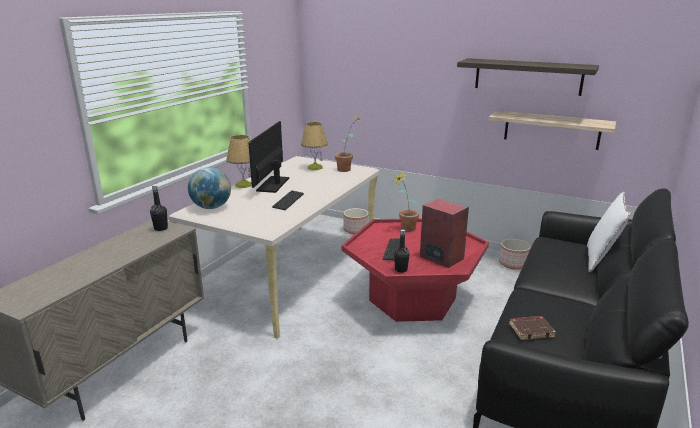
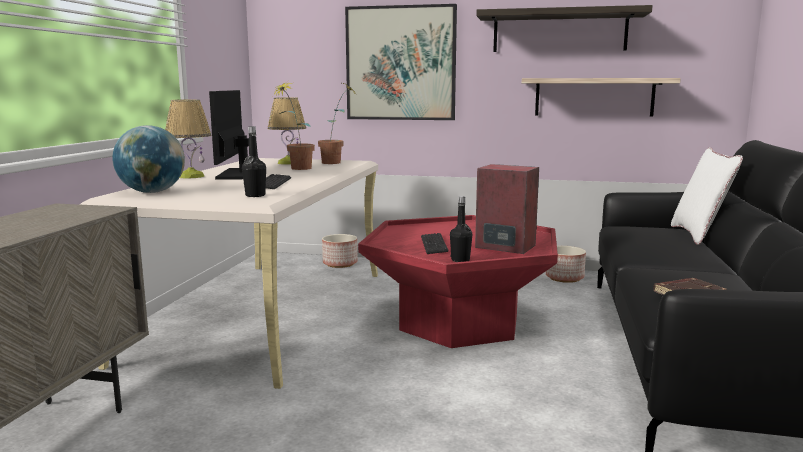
camera: 15 degrees left, 10 degrees down
(161, 228) = (74, 209): black bottle -> black bottle (255, 195)
(404, 229) = (434, 228): potted plant -> potted plant (296, 169)
(406, 90) = (401, 63): none -> picture

